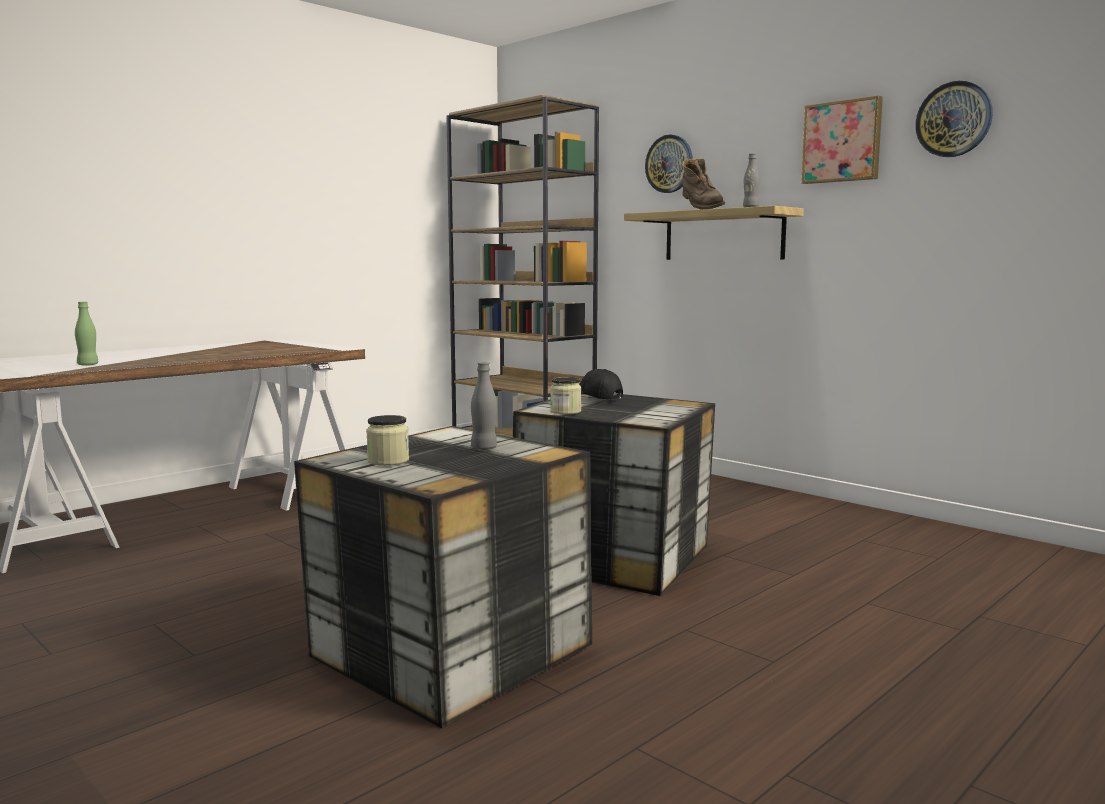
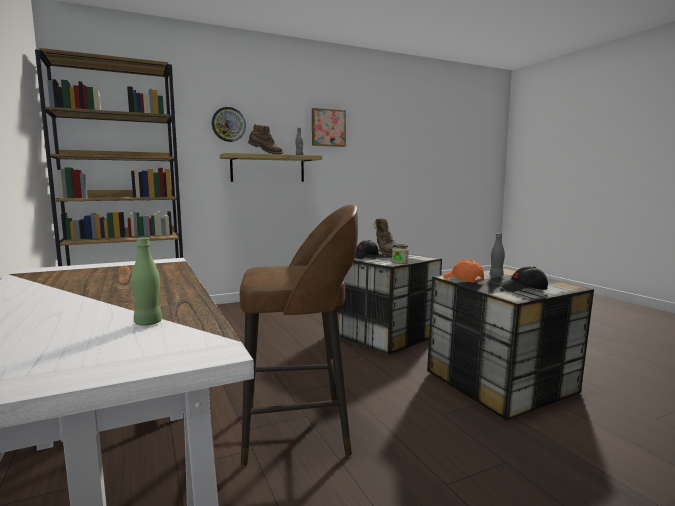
camera: 70 degrees left, 0 degrees up
(267, 552) = (299, 430): none -> brown stool
(388, 461) = (523, 289): jar -> black cap
(429, 435) = (462, 280): none -> orange cap
(664, 404) = (385, 253): none -> brown boot
(954, 119) = (370, 126): wall clock -> none

